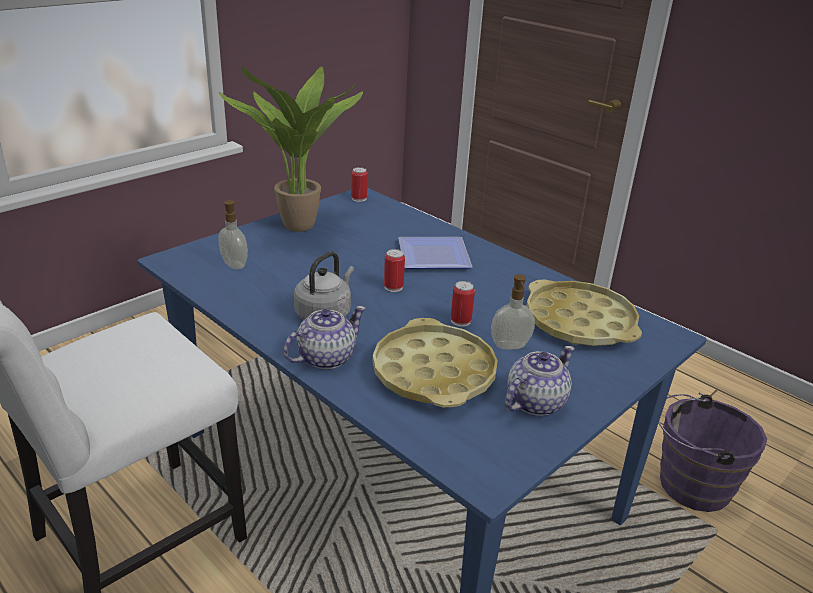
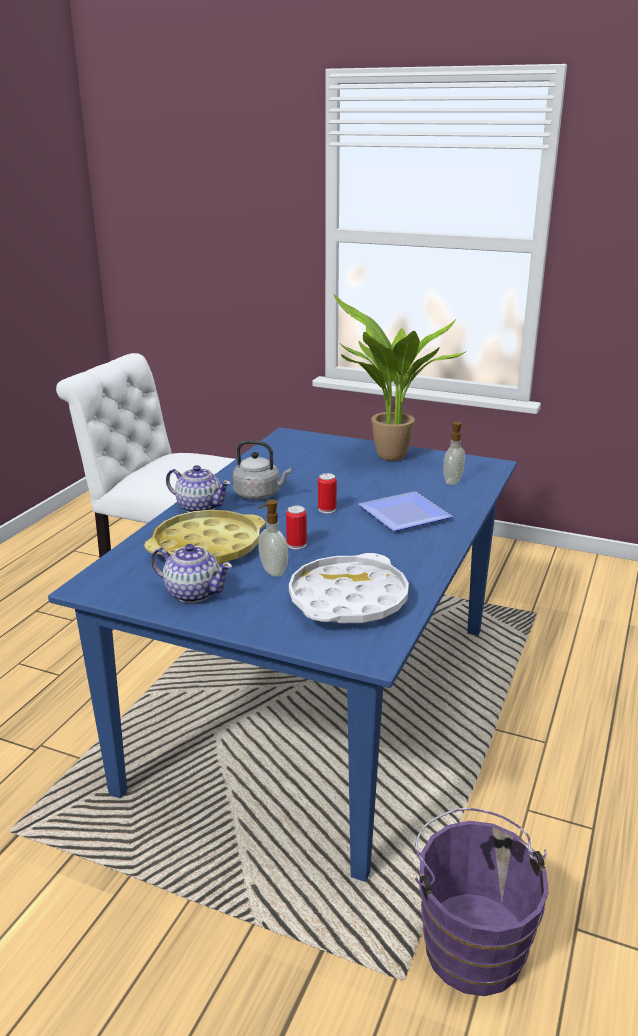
camera: 70 degrees right, 5 degrees down
(235, 265) = (302, 453): soap dispenser -> soap dispenser (453, 481)
(359, 198) = (481, 465): can -> none
(579, 322) = (348, 599): yellow tray -> white tray

